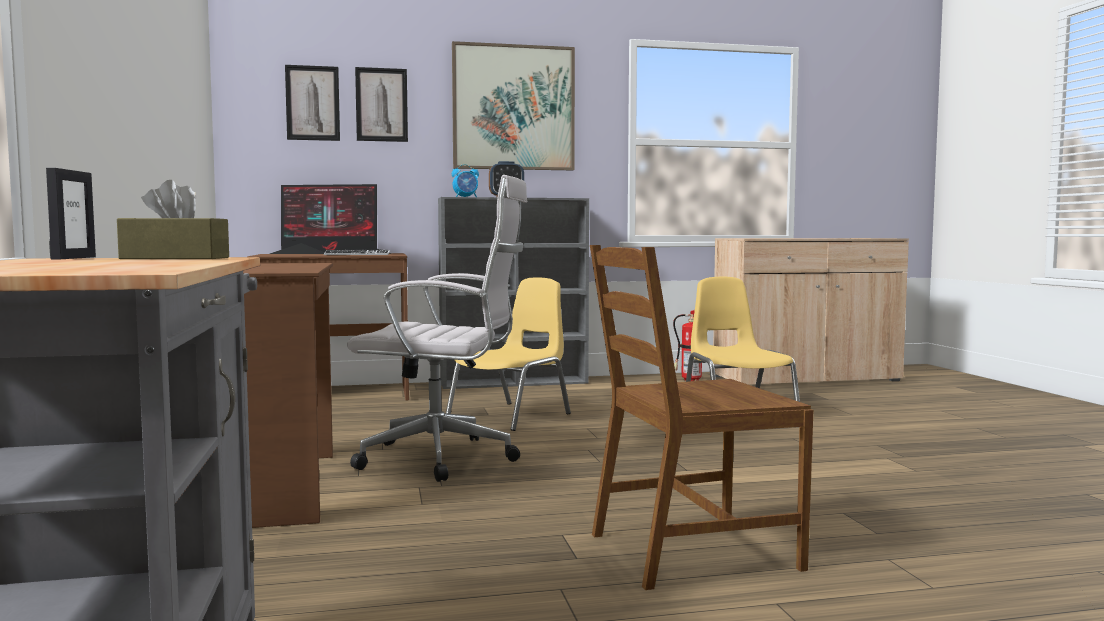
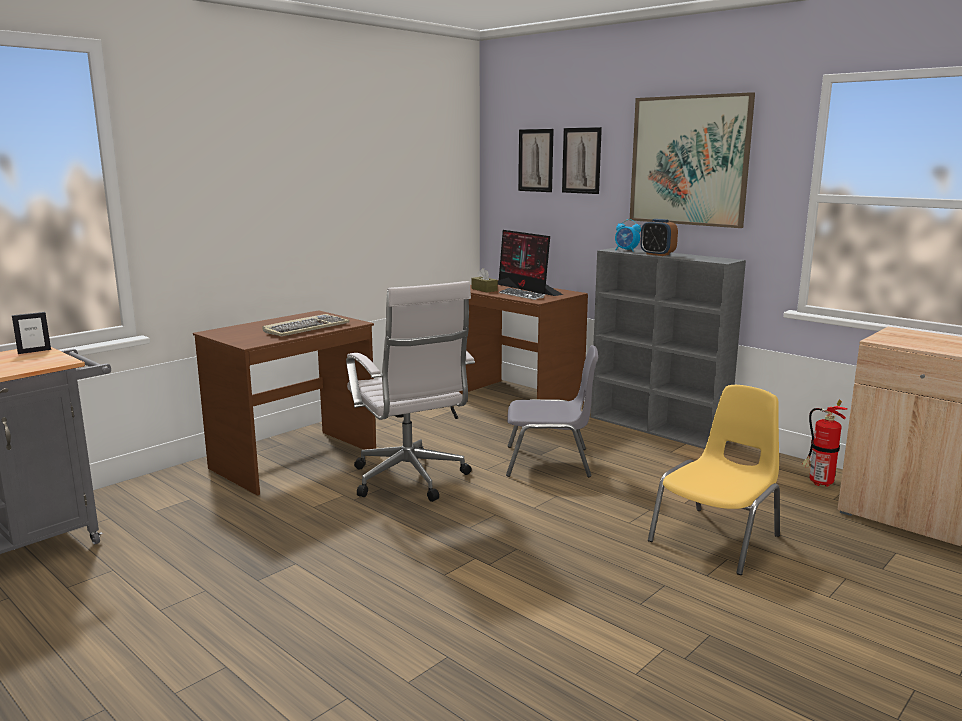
camera: 55 degrees right, 10 degrees up
(175, 258) = (37, 362): brown tissue box -> brown tissue box (484, 290)
(284, 266) = (306, 328): none -> keyboard
(511, 416) = (549, 462): yellow chair -> grey chair
(691, 551) = (299, 613): brown chair -> none

